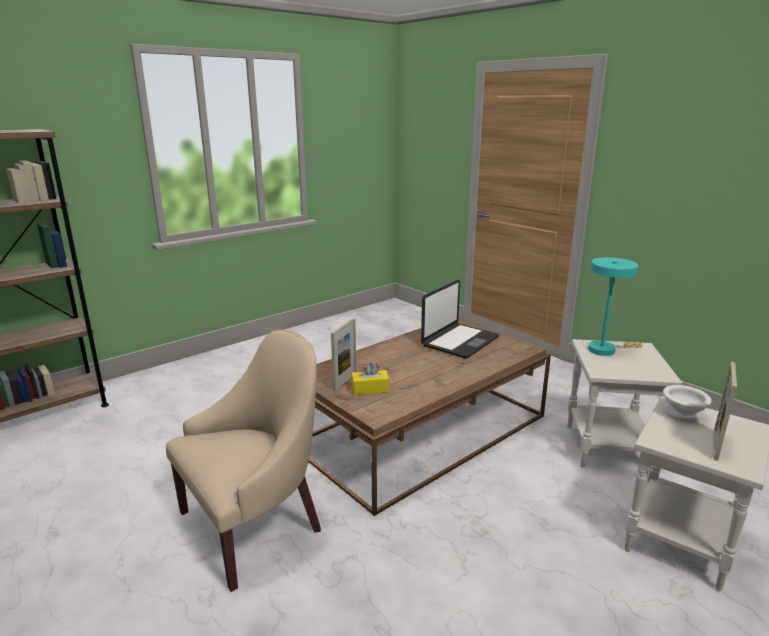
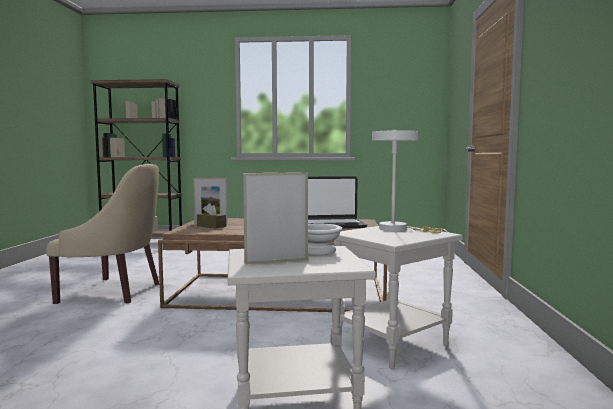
camera: 45 degrees right, 15 degrees down
(370, 389) = (211, 226): yellow tissue box -> brown tissue box
(605, 349) = (398, 229): turquoise table lamp -> white table lamp

